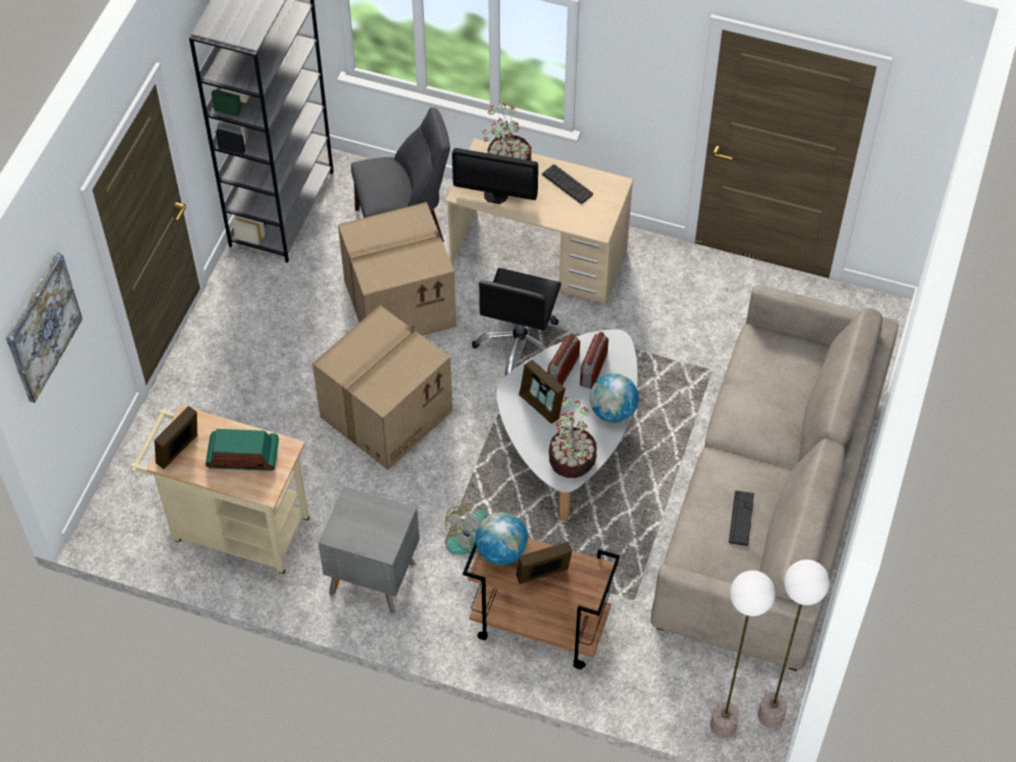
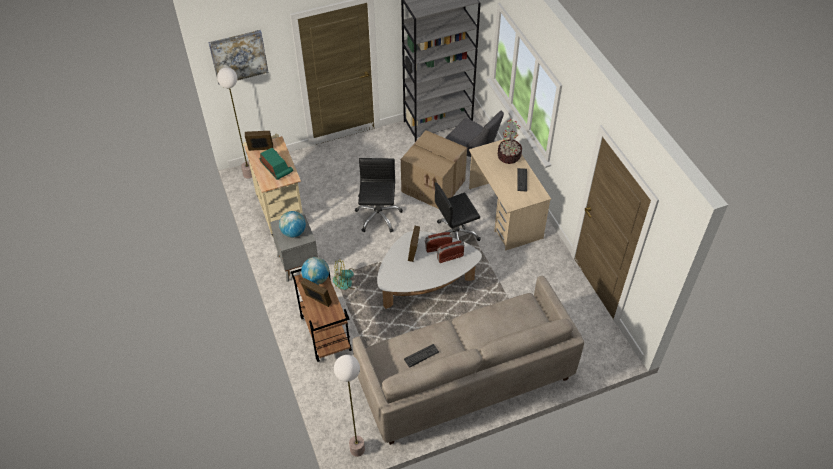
camera: 50 degrees right, 5 degrees down
(386, 411) = (378, 216): cardboard box -> black office chair
(495, 195) = (489, 162): monitor -> none
(571, 459) = (397, 279): potted plant -> none
(613, 411) = (436, 277): globe -> globe (293, 232)
(722, 726) = (335, 433): floor lamp -> floor lamp (248, 174)

